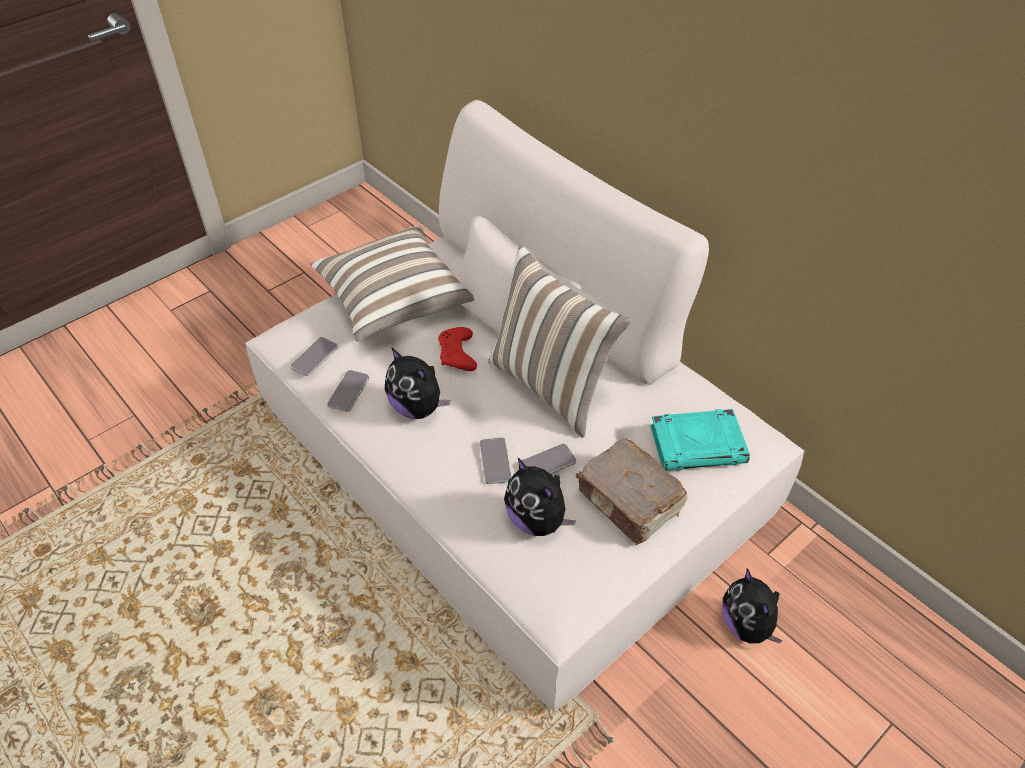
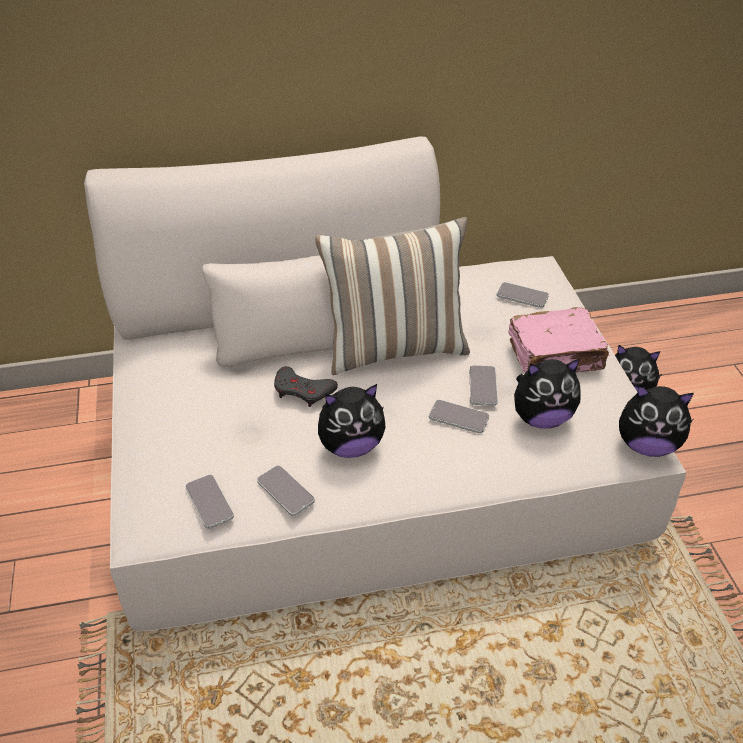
camera: 60 degrees left, 5 degrees down
(393, 300) = (183, 409): pillow -> none
(457, 353) = (303, 390): red game controller -> grey game controller
(562, 617) = (646, 445): none -> plush toy
(629, 502) = (556, 356): brown book -> pink book
(698, 444) = (522, 296): turquoise book -> phone

